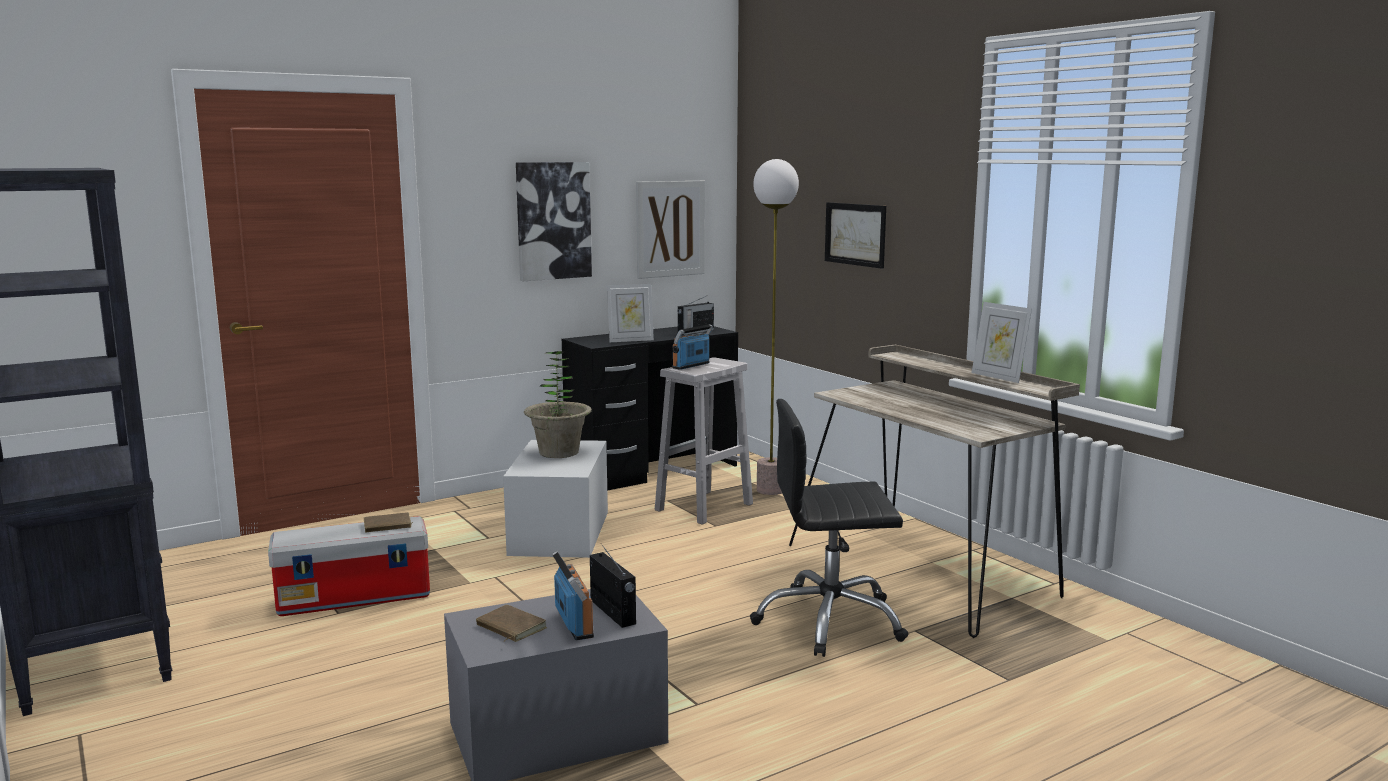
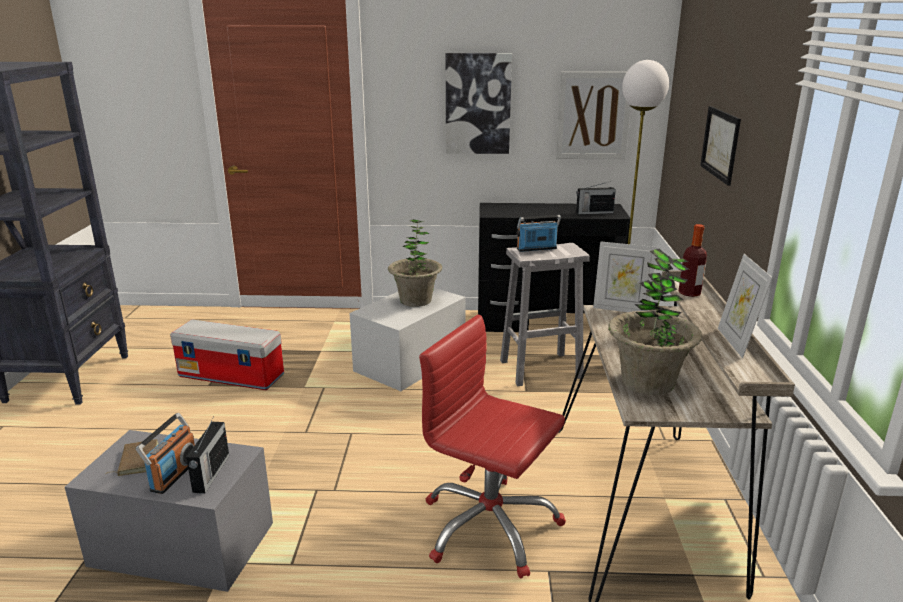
camera: 35 degrees right, 10 degrees up
(387, 526) = (248, 334): brown book -> none
(630, 340) = (524, 213): picture frame -> picture frame (621, 309)
(829, 621) = (489, 527): black office chair -> red office chair
(910, 359) = (689, 293): none -> bottle
(954, 422) = (647, 382): none -> potted plant

